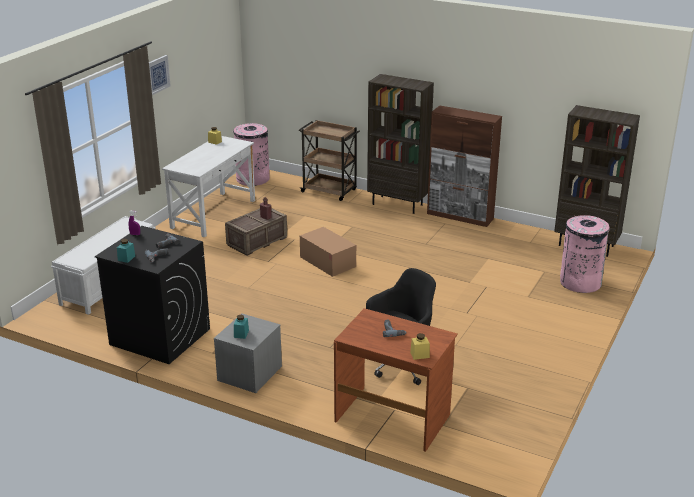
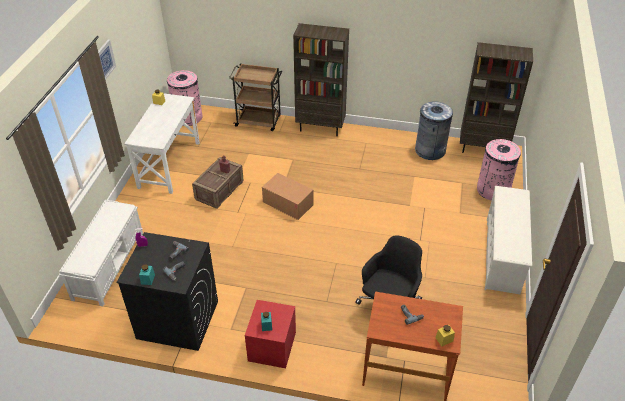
camera: 15 degrees left, 15 degrees up
(249, 374) = (272, 347): grey nightstand -> red nightstand
(460, 216) = (375, 133): brown cabinet -> none
(519, 239) = (430, 150): none -> grey trash can
(562, 340) = (502, 255): none -> white shoe rack

